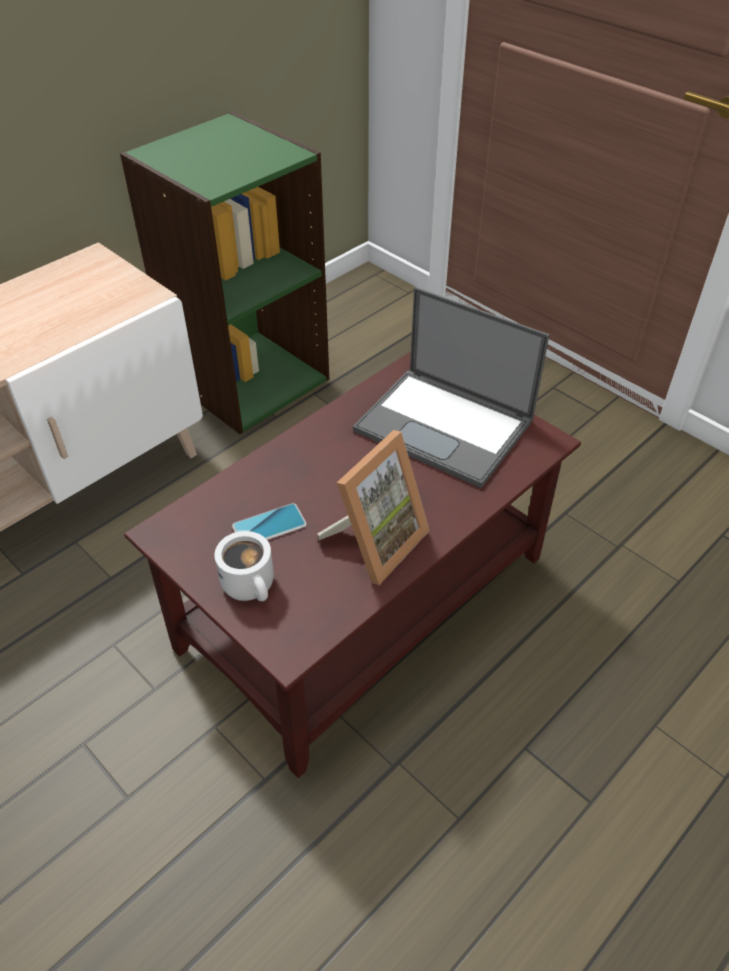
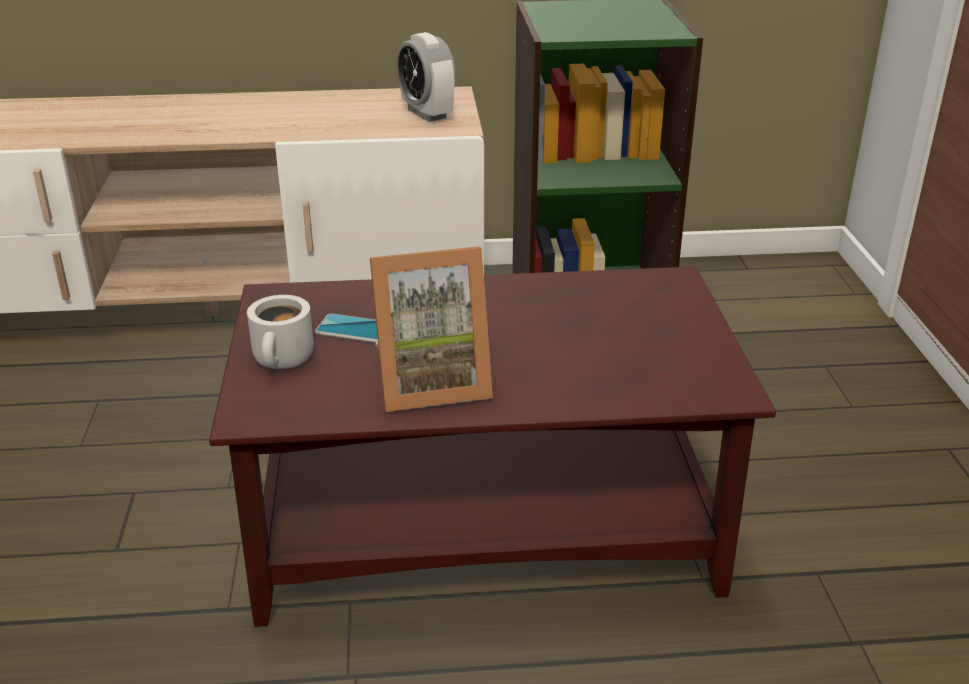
camera: 40 degrees right, 15 degrees down
(102, 289) = (427, 114): none -> alarm clock
(446, 426) = (632, 334): laptop -> none

